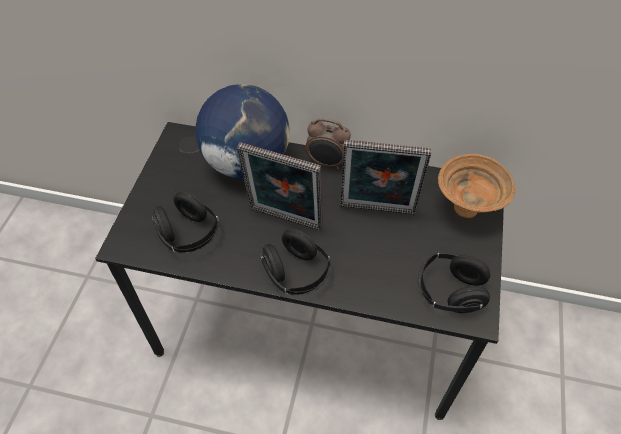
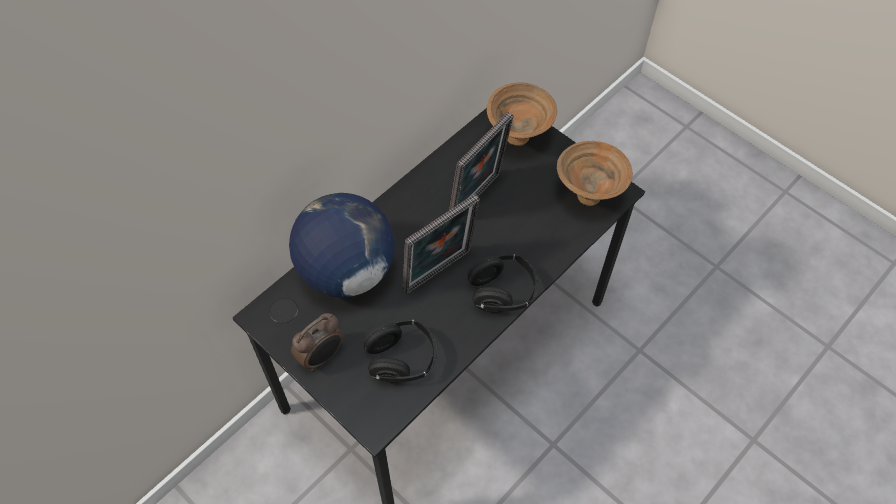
camera: 60 degrees left, 5 degrees up
(327, 163) = (396, 207): alarm clock -> alarm clock (321, 356)
(449, 292) = (586, 195): black headphones -> brown bowl

